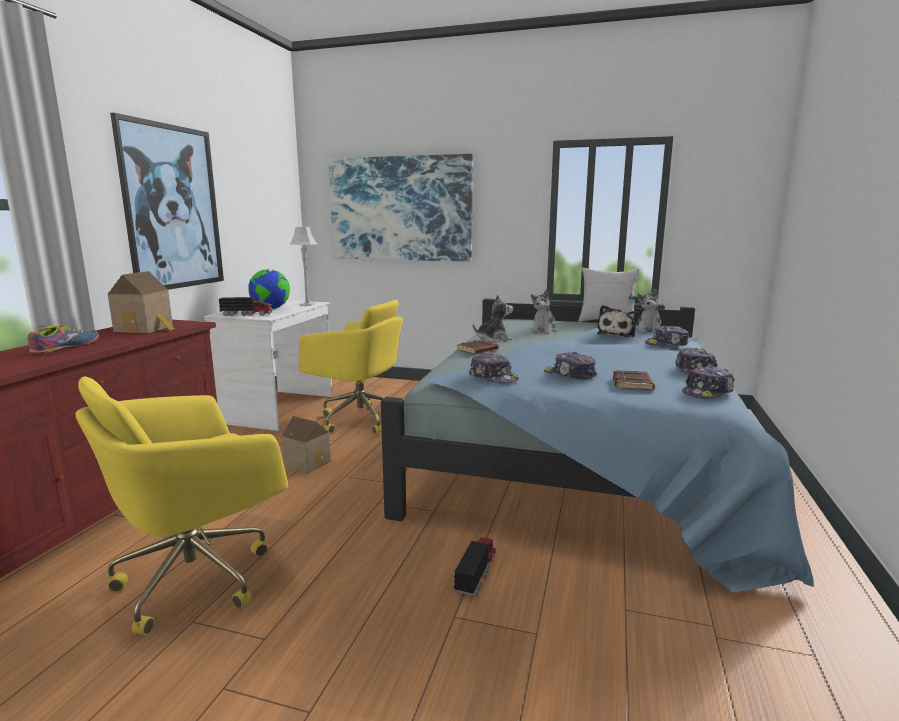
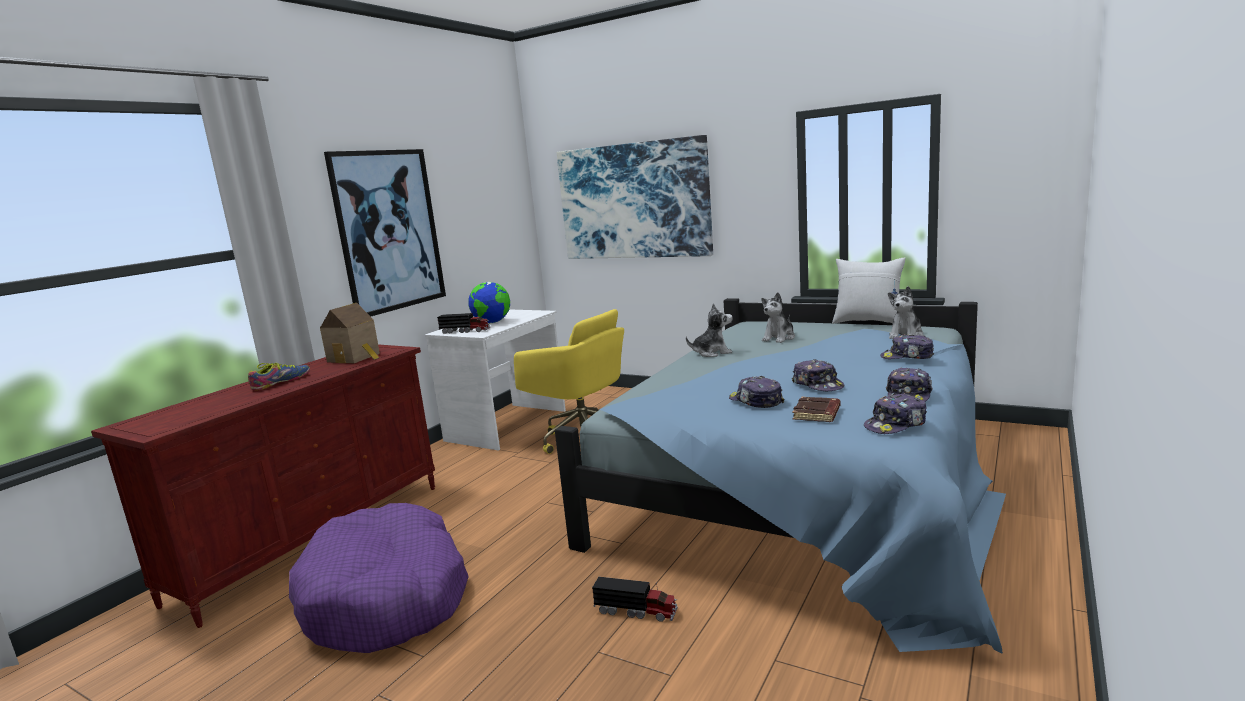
camera: 15 degrees right, 0 degrees up
(201, 578) = (387, 597): yellow office chair -> purple dog bed
(307, 304) = (531, 315): grey table lamp -> none
(308, 463) = (516, 486): toy house -> none
(476, 573) = (637, 611): toy truck -> toy truck turned 75 degrees clockwise
(477, 350) = (683, 368): brown book -> none
(493, 377) = (671, 405): cap -> cap (818, 384)
(617, 334) = (861, 342): plush toy -> none

